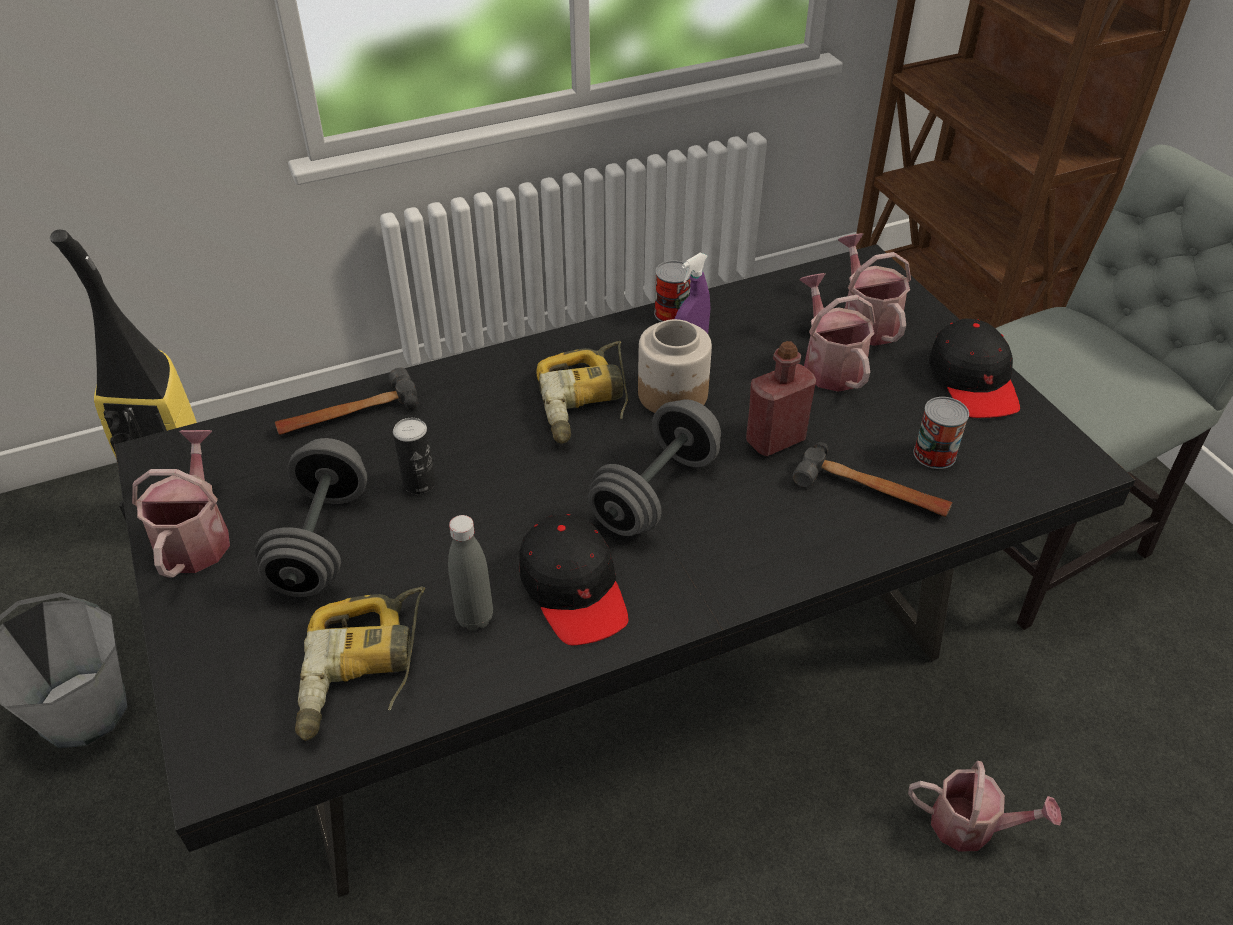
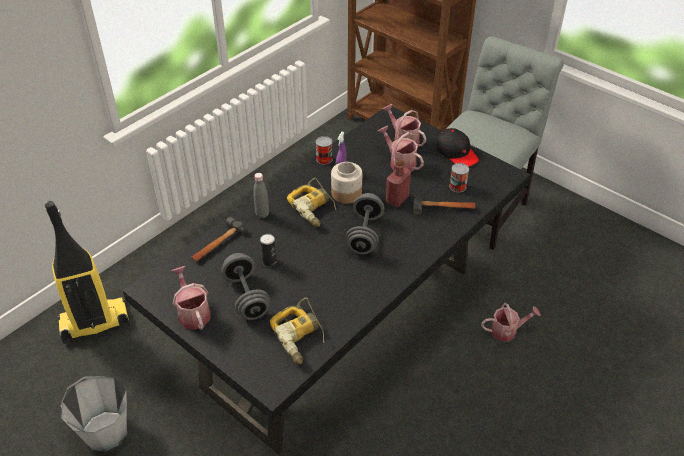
camera: 25 degrees left, 0 degrees up
(475, 618) = (328, 303): grey bottle -> grey bottle (262, 214)
(574, 589) = (358, 280): black cap -> none

